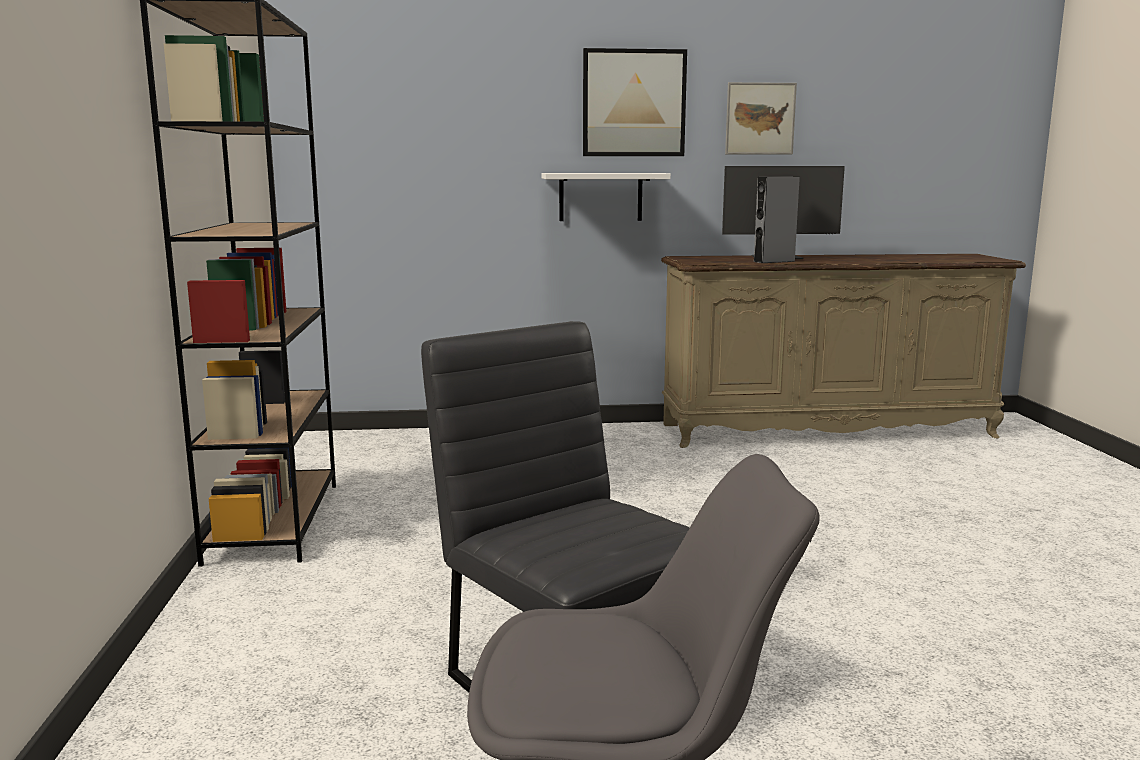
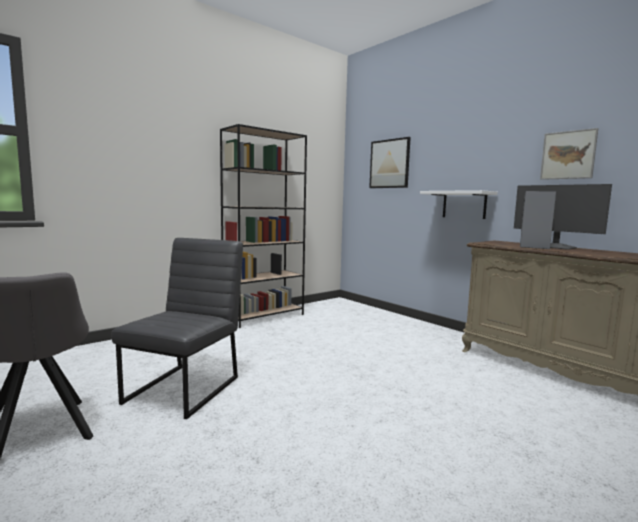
camera: 55 degrees right, 5 degrees down
(634, 103) = (485, 152): picture -> picture (389, 164)

